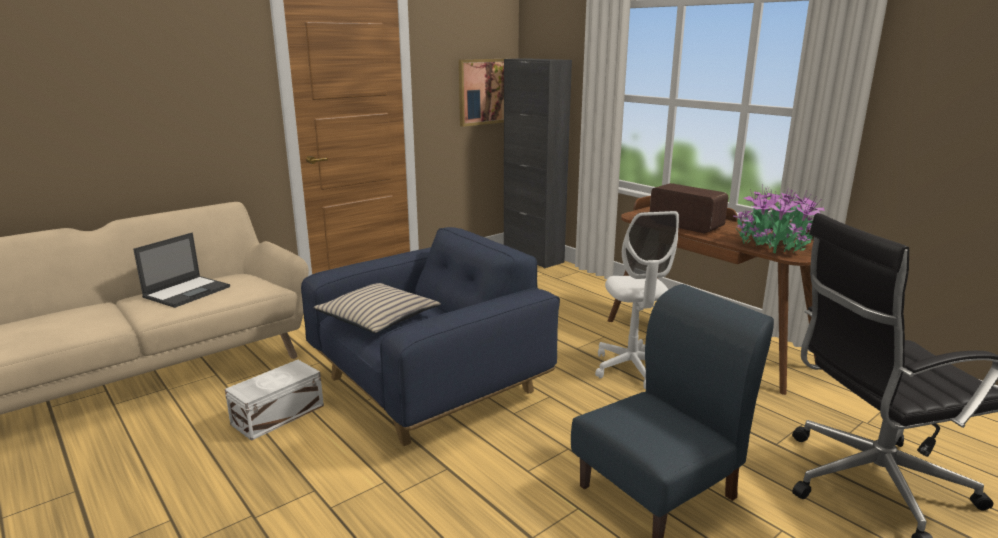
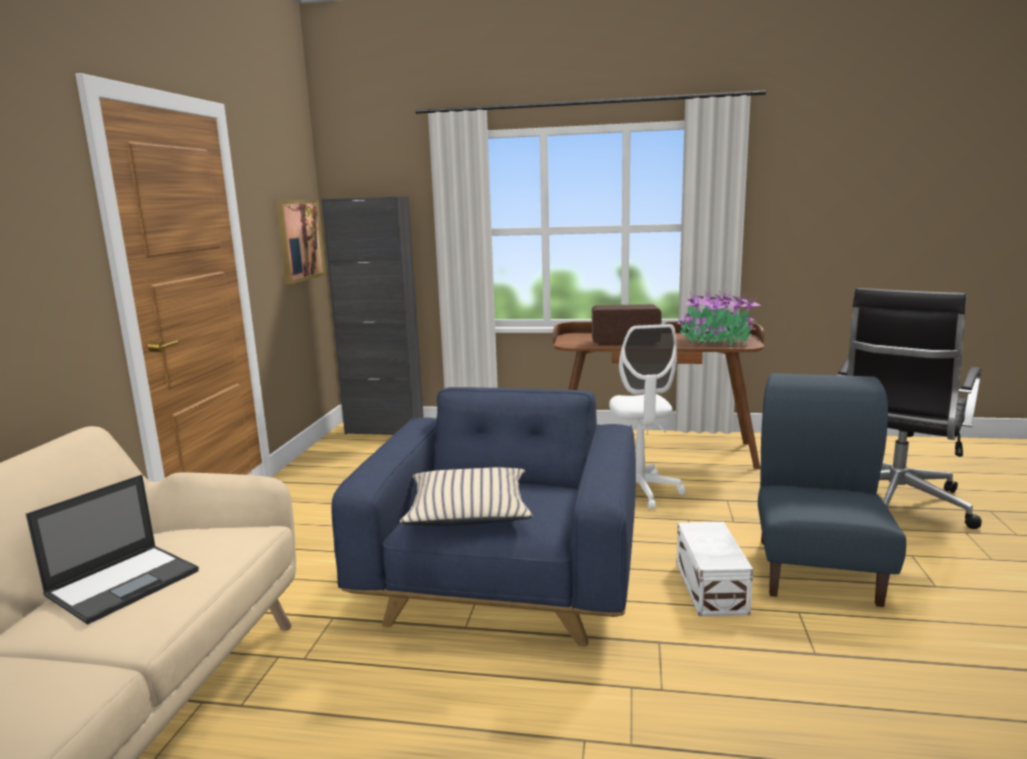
camera: 40 degrees left, 5 degrees down
(188, 291) = (125, 582): laptop -> laptop turned 45 degrees clockwise
(276, 415) = (389, 698): white storage box -> white storage box (709, 588)
(632, 368) = (640, 491): white office chair -> white office chair turned 45 degrees clockwise

